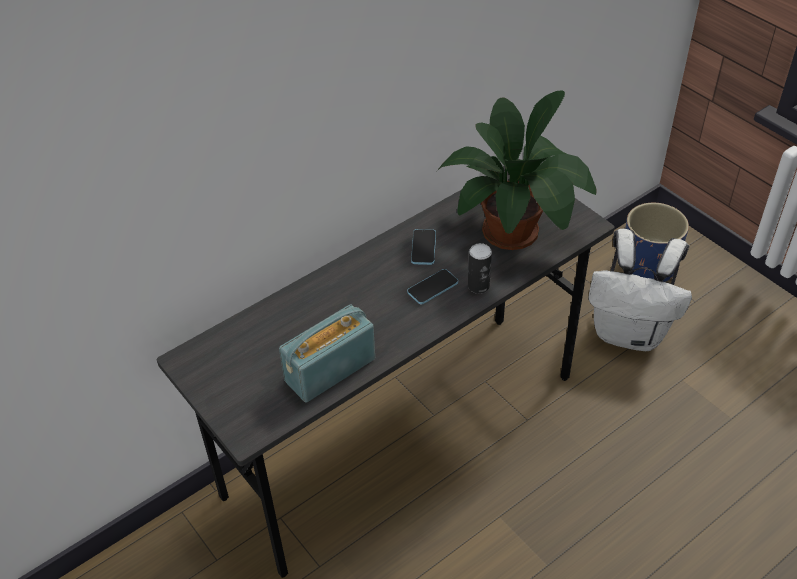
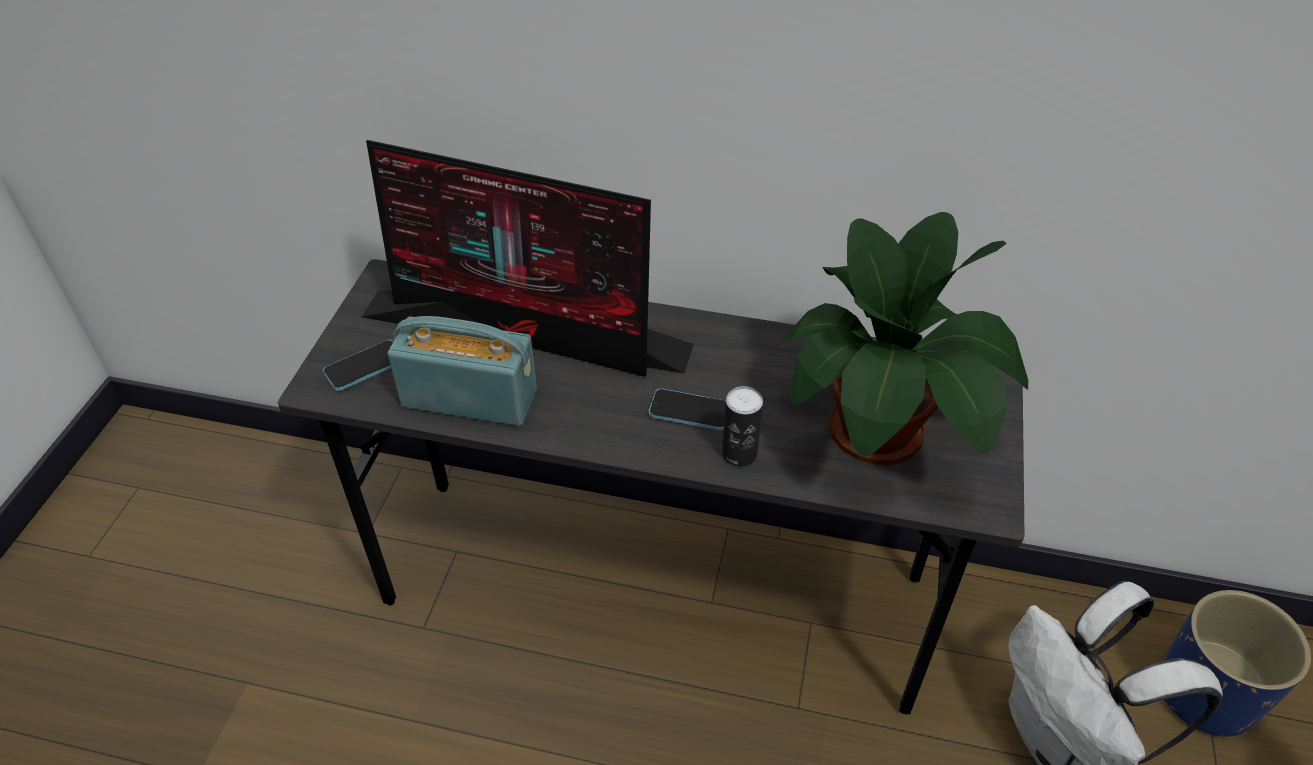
camera: 50 degrees right, 0 degrees up
(306, 318) = (530, 332): none -> monitor
(423, 248) = (748, 364): phone -> phone (365, 367)

